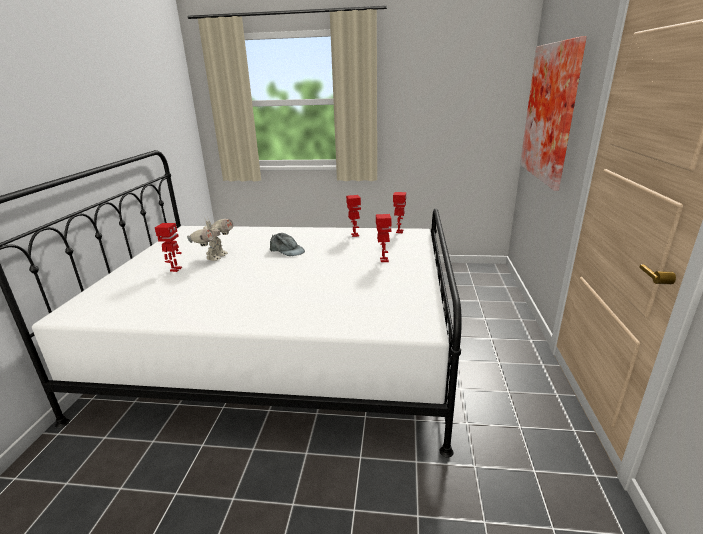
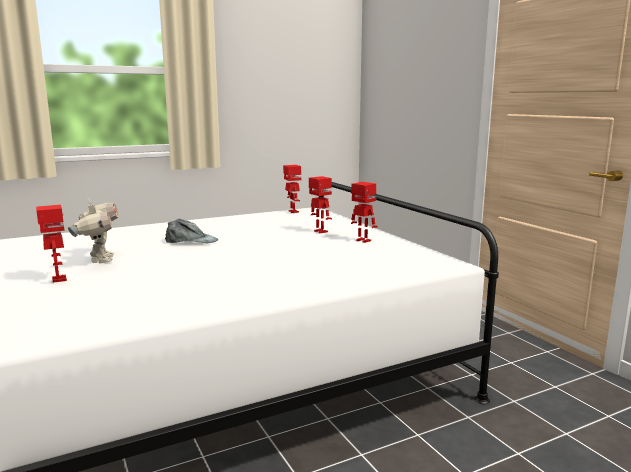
camera: 35 degrees left, 10 degrees down
(354, 235) = (249, 220): toy robot -> toy robot (362, 241)
(554, 113) = (412, 82): picture -> none

